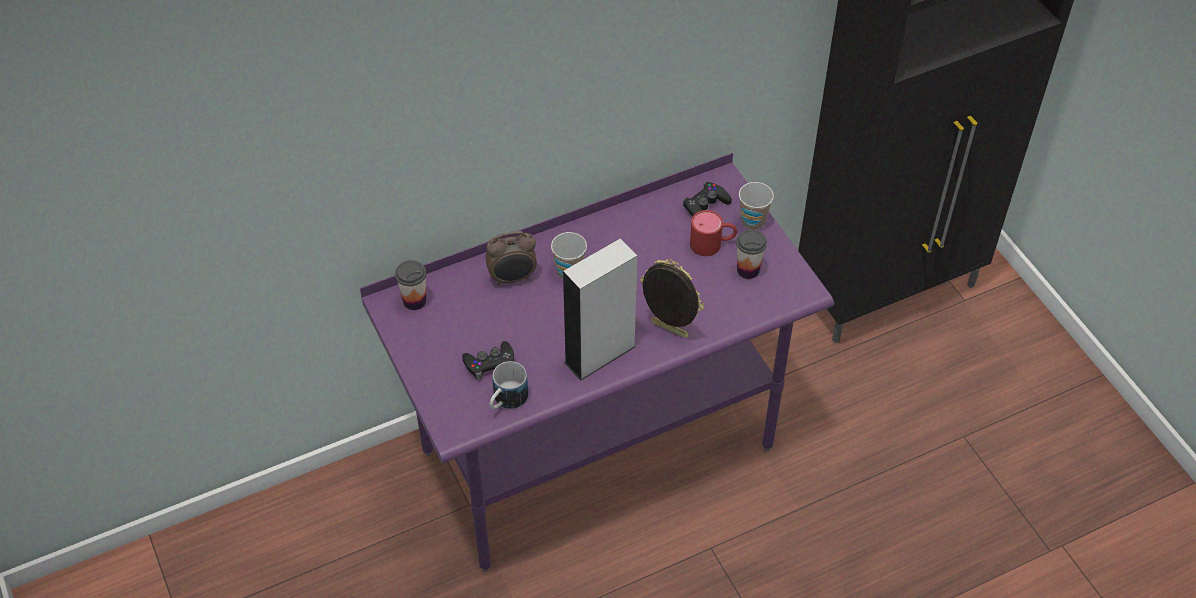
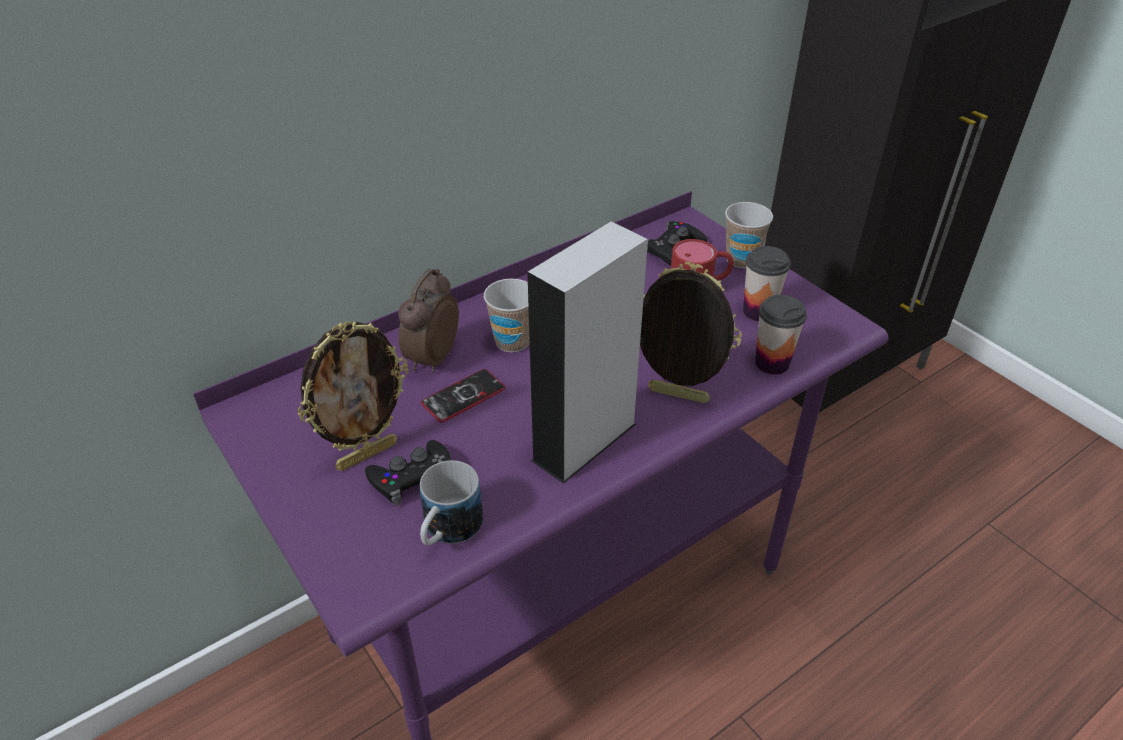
camera: 10 degrees left, 10 degrees down
(414, 301) = (284, 405): cup -> cup (772, 363)
(464, 344) = (367, 454): none -> picture frame
(513, 278) = (431, 359): alarm clock -> alarm clock turned 135 degrees clockwise
(529, 311) = (463, 396): none -> phone

